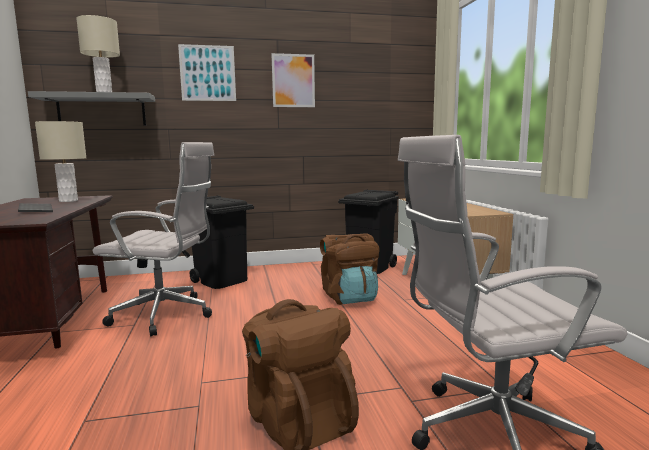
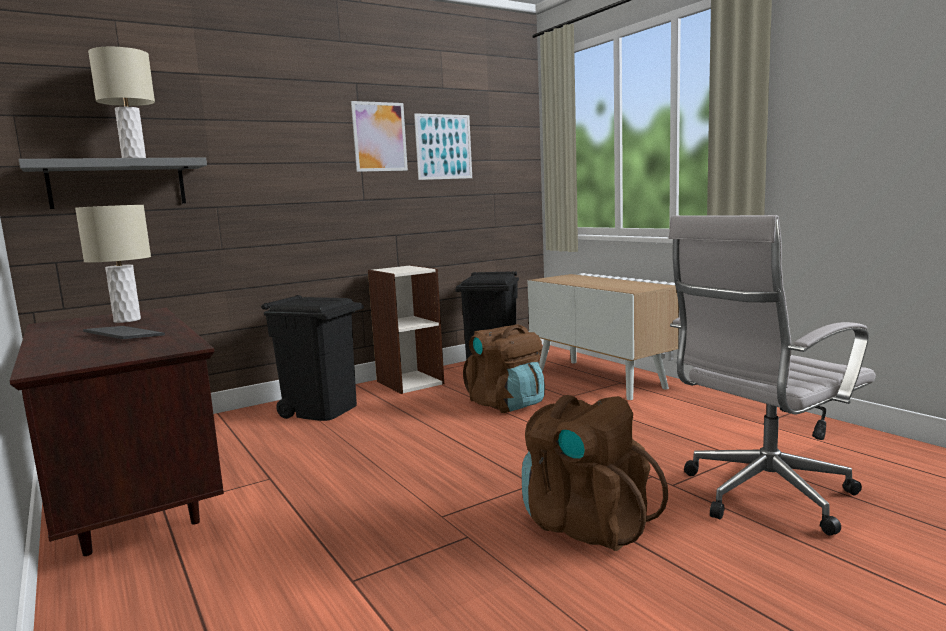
camera: 20 degrees left, 0 degrees up
(167, 315) = (301, 460): white office chair -> none
(207, 73) = (269, 127): picture -> picture (443, 147)
(300, 269) = (409, 382): none -> bookcase

